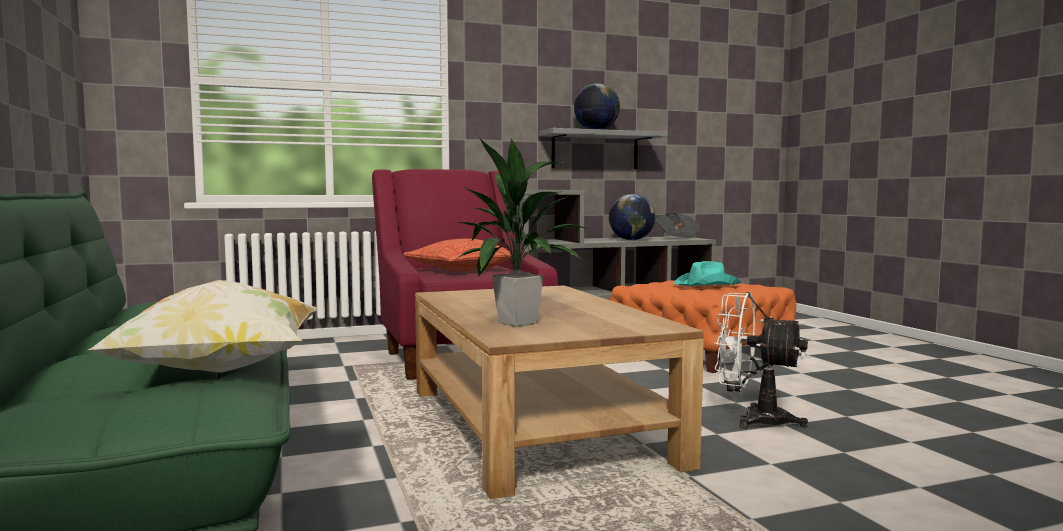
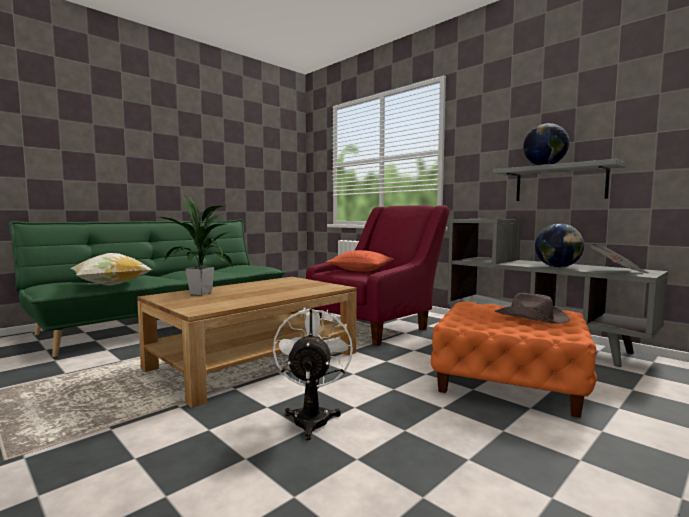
camera: 65 degrees right, 0 degrees up
(707, 285) = (531, 317): turquoise hat -> brown hat

